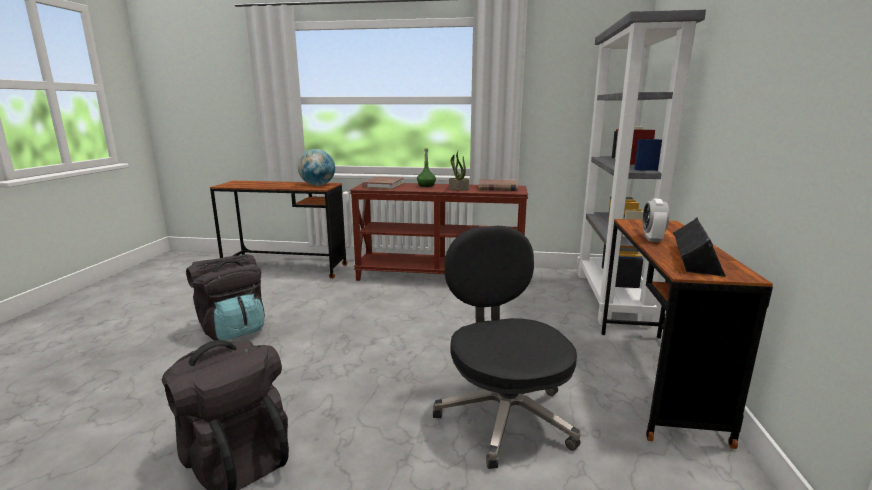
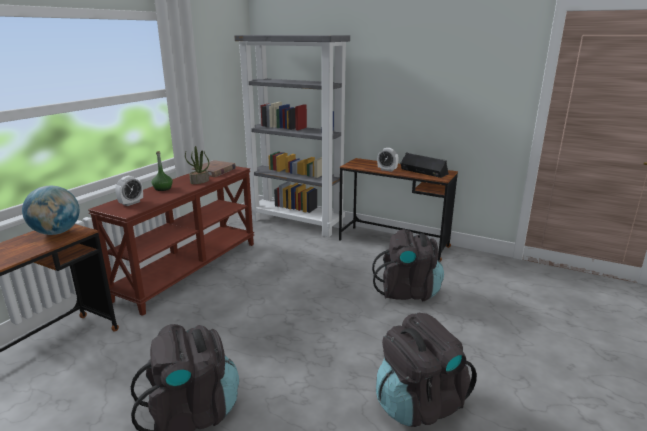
camera: 70 degrees left, 5 degrees up
(383, 185) = (131, 203): brown book -> alarm clock
(504, 415) = (407, 292): black office chair -> black backpack

